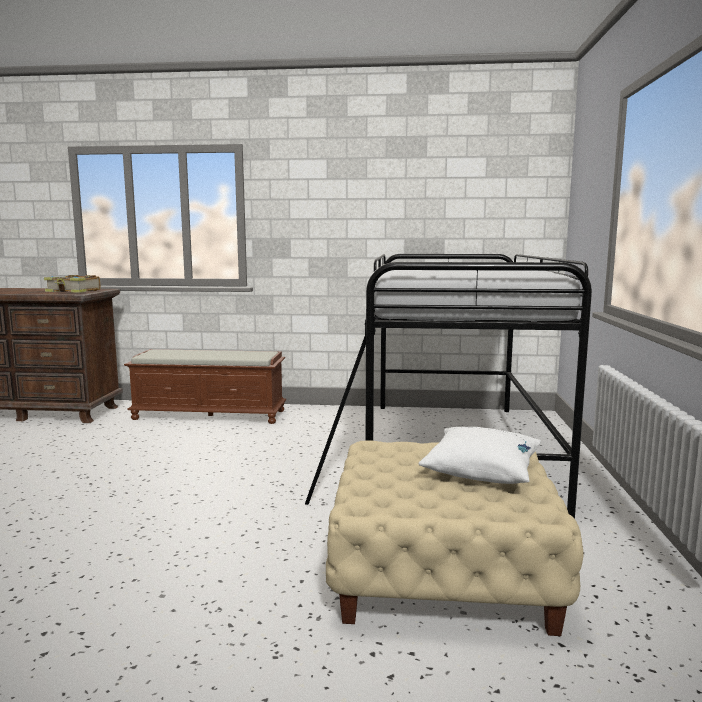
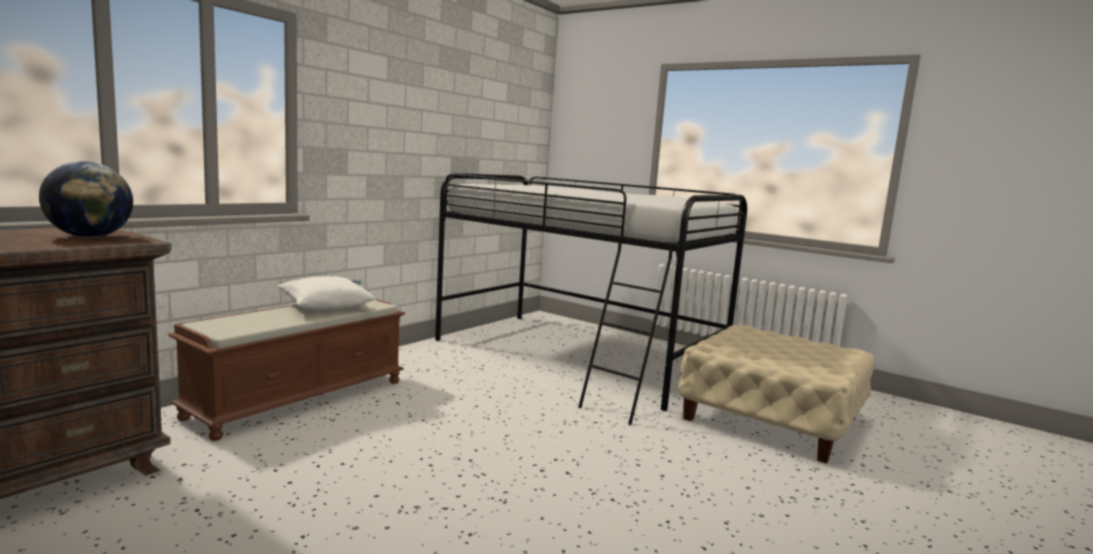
camera: 60 degrees left, 0 degrees up
(73, 291) = (90, 237): book -> globe
(481, 472) = (777, 343): white pillow -> white pillow (325, 306)

